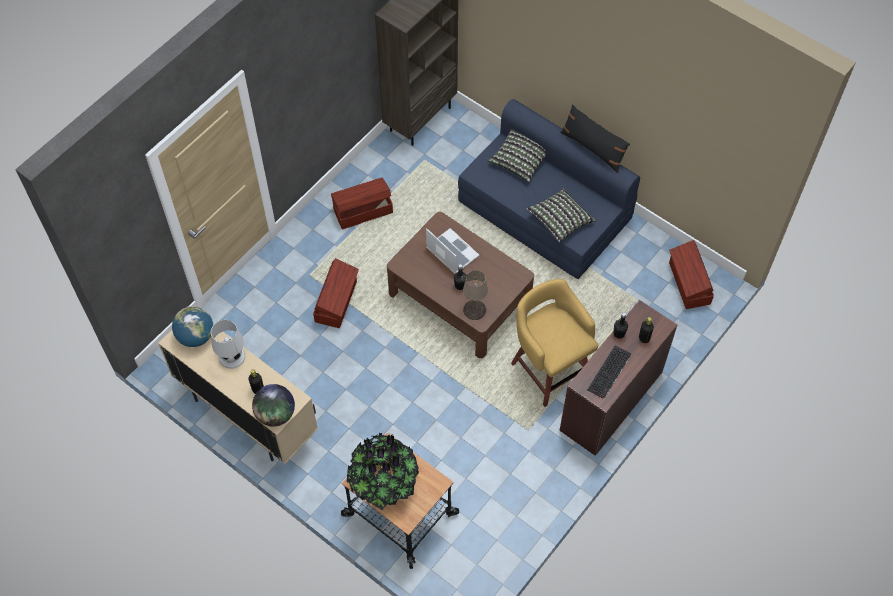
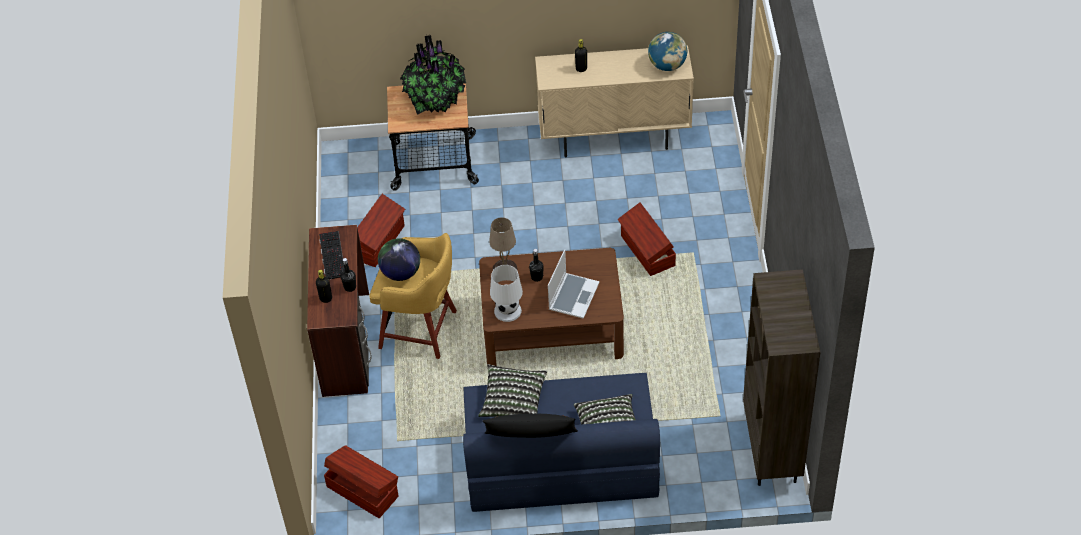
camera: 140 degrees right, 10 degrees down
(232, 357) = (625, 72): white table lamp -> white table lamp (507, 310)
(276, 414) = (550, 65): globe -> globe (401, 273)
(362, 211) = (716, 331): brown storage box -> brown storage box (379, 242)
(451, 252) = (573, 296): laptop -> laptop turned 75 degrees counterclockwise

